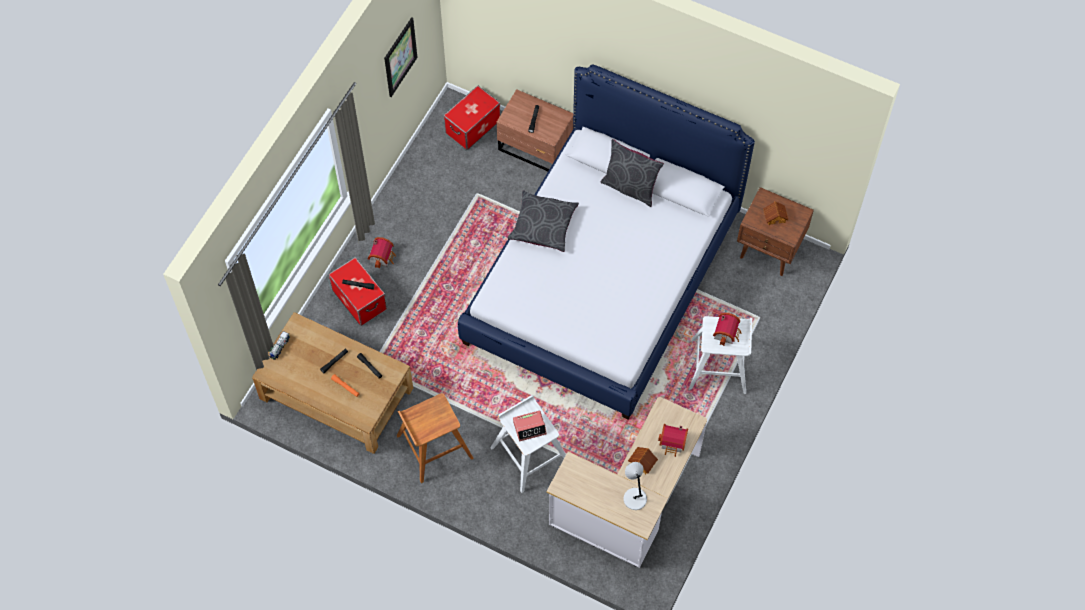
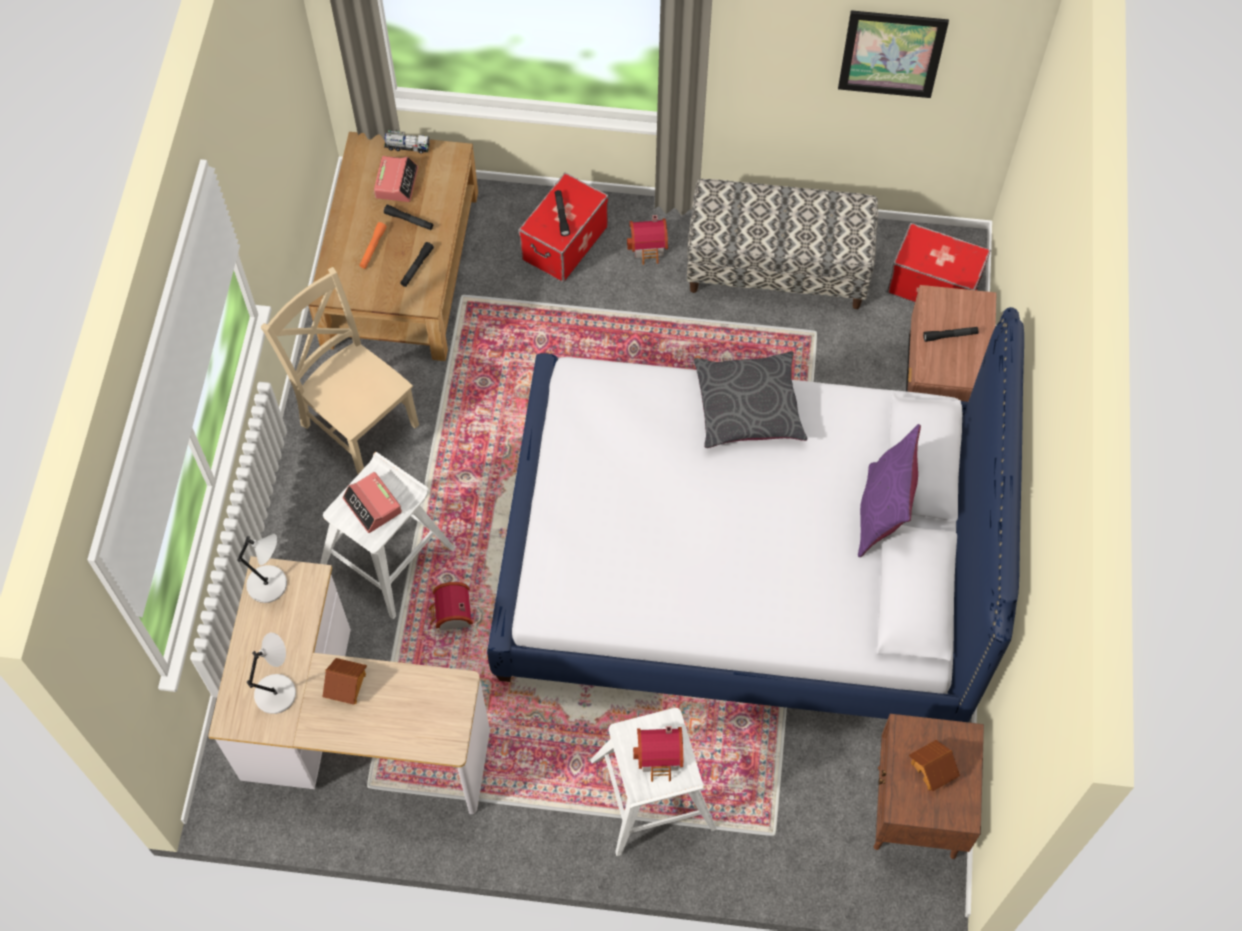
camera: 70 degrees right, 0 degrees up
(303, 361) = (396, 183): none -> alarm clock
(427, 197) = (777, 269): none -> bench
(433, 447) = (357, 421): brown stool -> beige chair
(568, 485) = (269, 584): none -> grey table lamp
(630, 187) = (882, 513): grey pillow -> purple pillow
(673, 443) = (397, 723): toy house -> toy house (451, 615)

